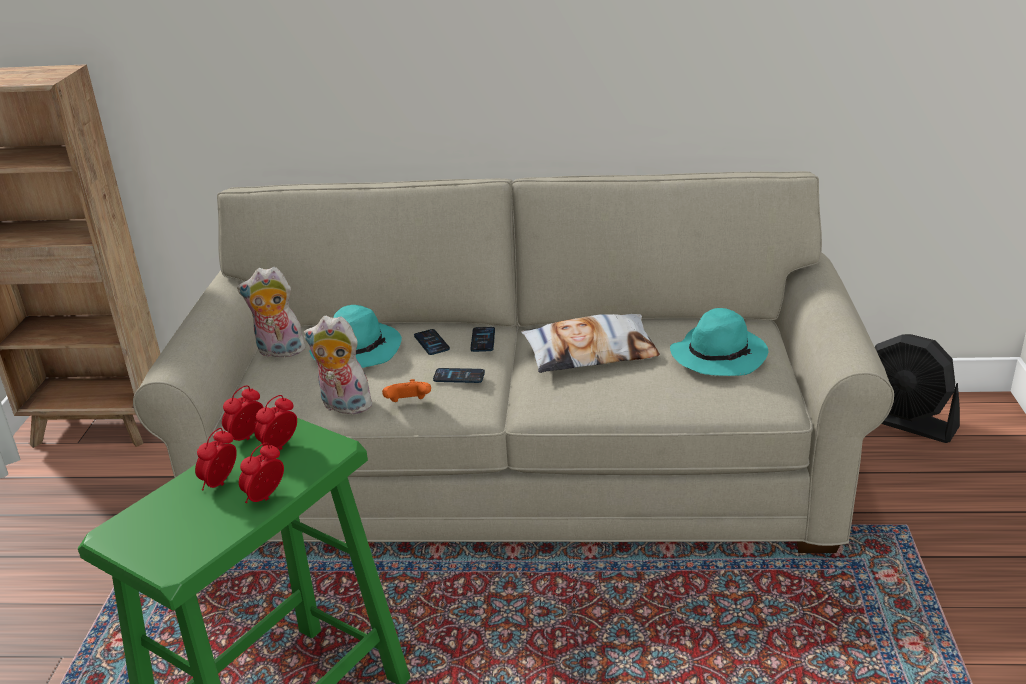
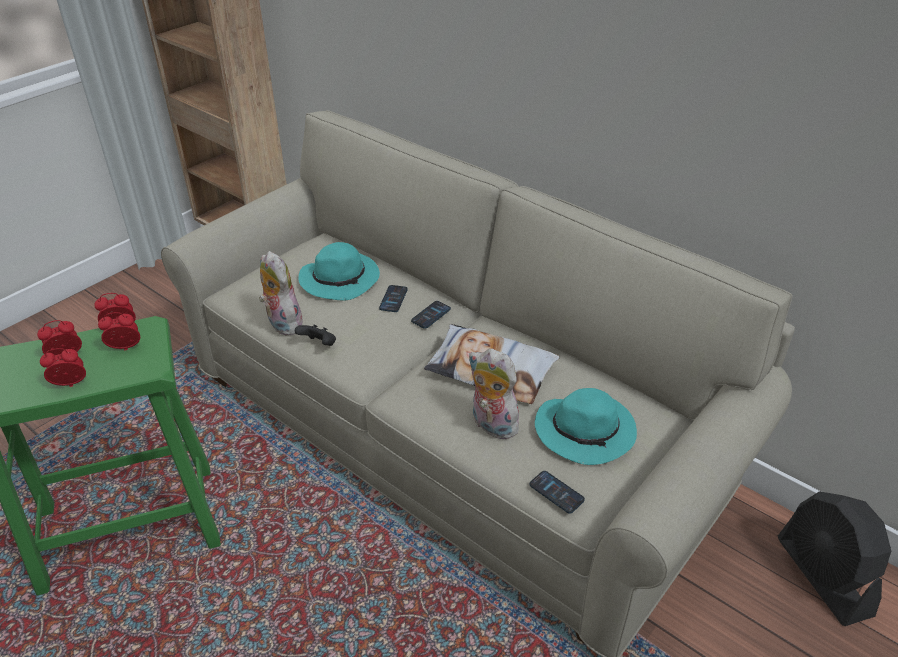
camera: 35 degrees right, 10 degrees up
(279, 352) = (298, 255): plush toy -> plush toy (491, 425)
(408, 404) = (319, 345): orange game controller -> black game controller
(459, 376) = (376, 339): phone -> phone (556, 492)

